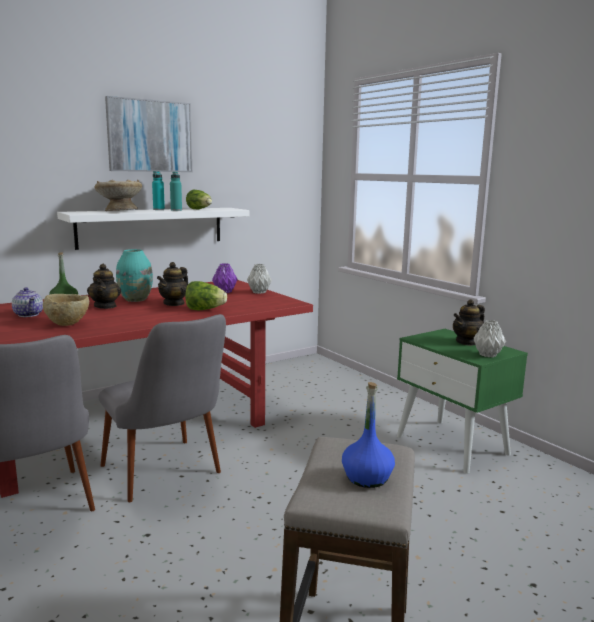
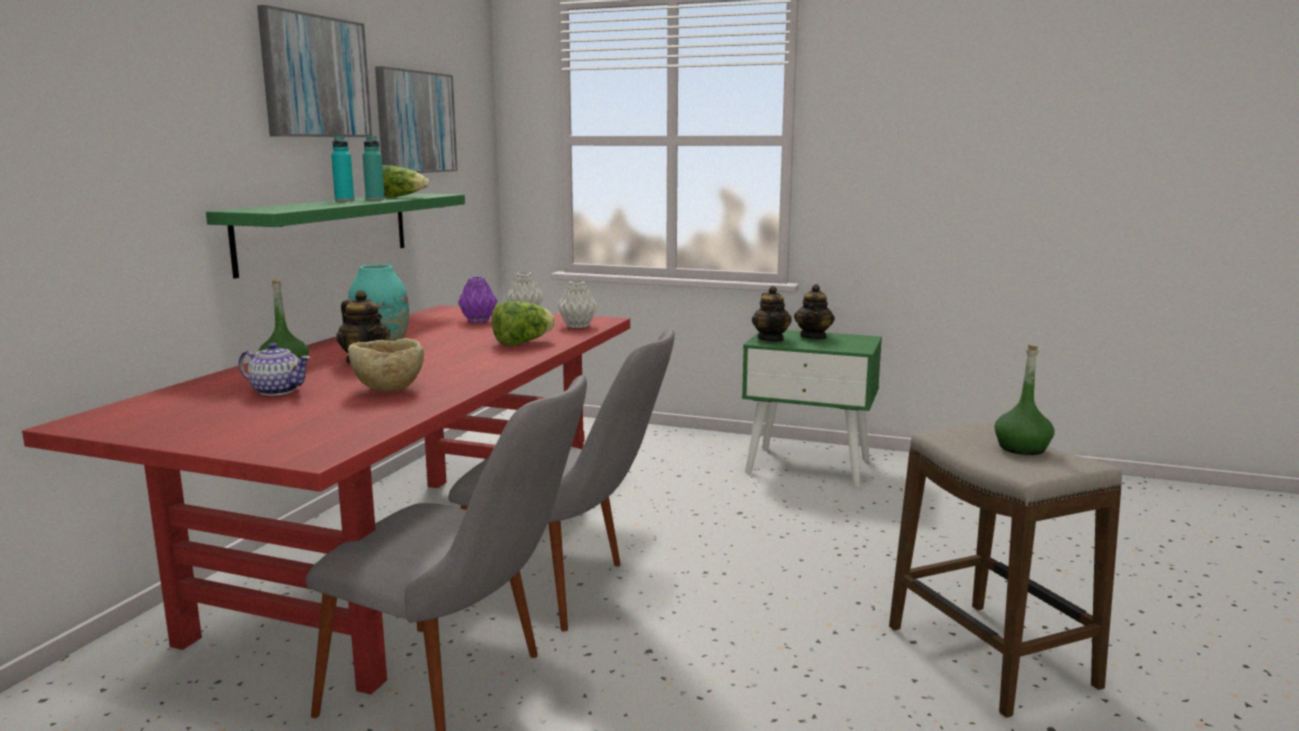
camera: 35 degrees left, 0 degrees up
(119, 211) = (308, 205): beige bowl -> none
(151, 227) = (326, 231): white shelf -> green shelf
(174, 303) = (455, 343): teapot -> teapot (771, 339)
(238, 163) = (415, 122): none -> picture
(367, 477) = (1022, 448): blue bottle -> green bottle
(487, 355) = (857, 344): grey vase -> grey vase (577, 326)

